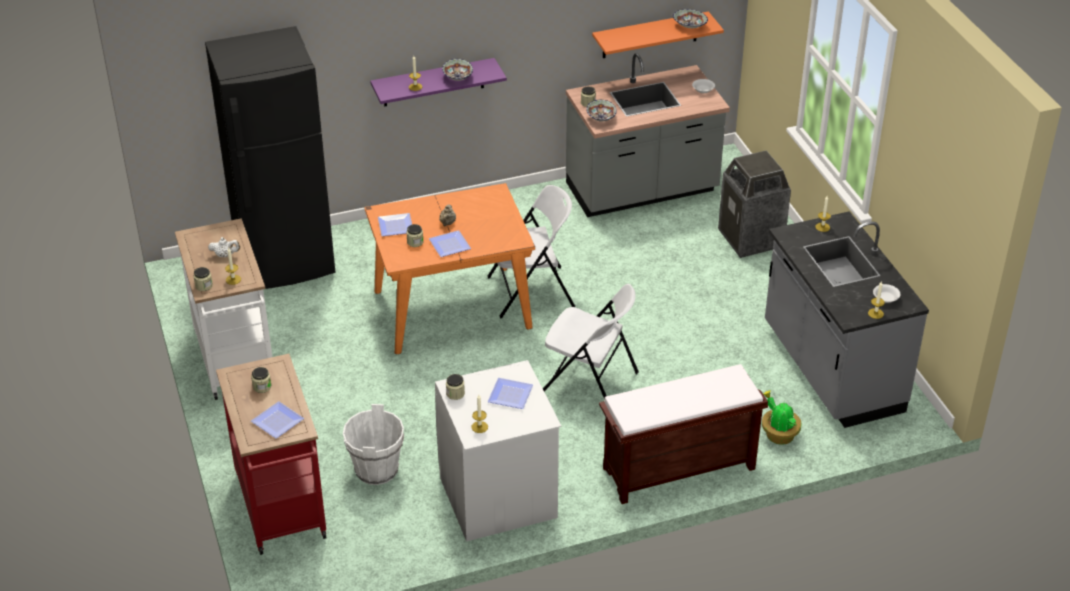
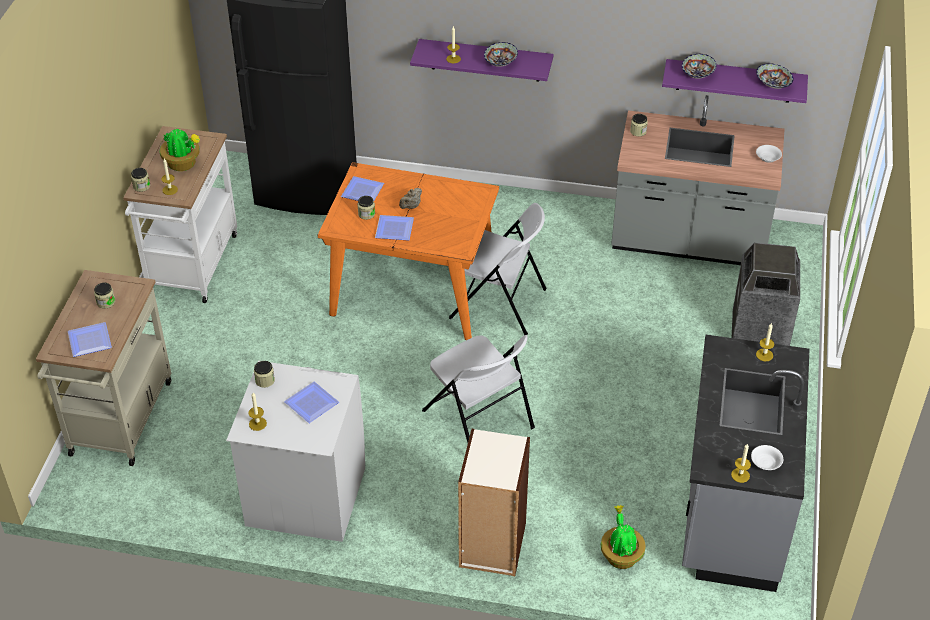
camera: 30 degrees right, 5 degrees up
(225, 255) = (183, 164): white teapot -> potted plant
(281, 509) = (120, 421): red cart -> beige cart
(376, 469) = (225, 420): white bucket -> none
(600, 118) = (637, 152): bowl -> bowl (697, 74)
(650, 35) = (734, 81): orange shelf -> purple shelf
(677, 469) = (492, 545): brown bench -> bookcase

